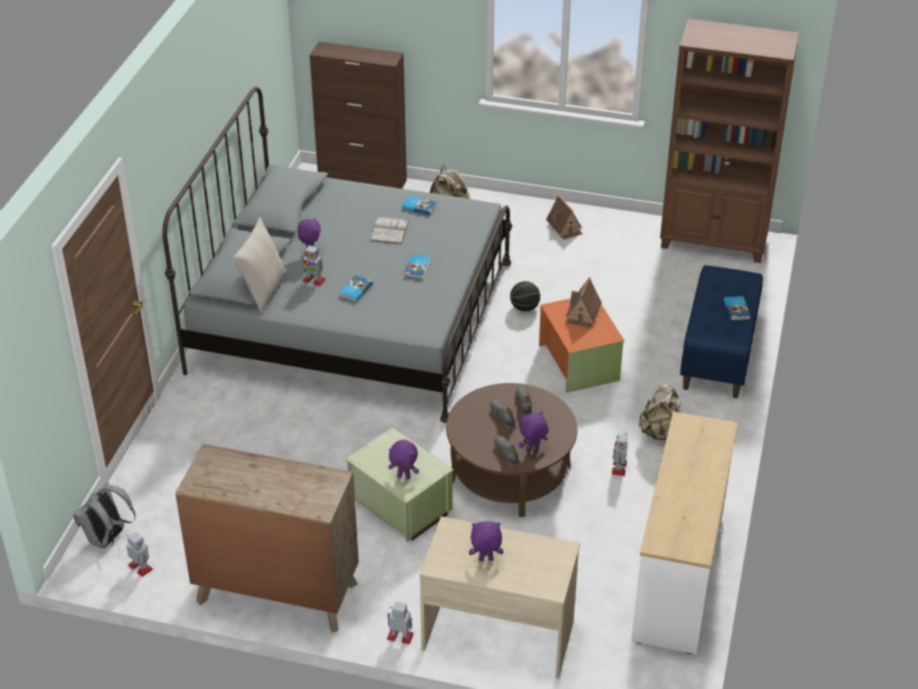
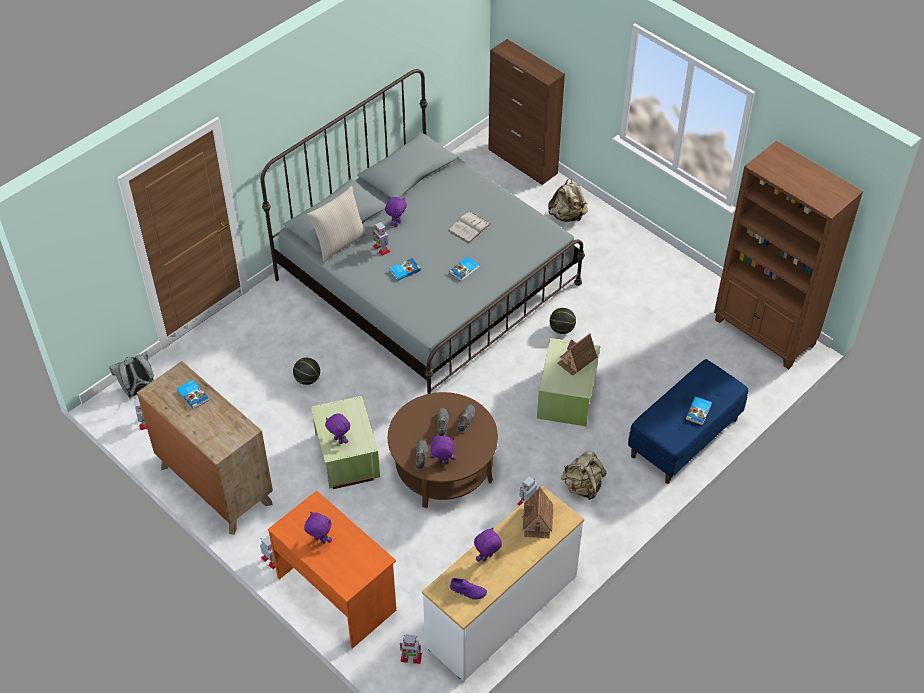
camera: 30 degrees right, 10 degrees up
(297, 452) = (307, 379): none -> basketball
(419, 207) = (508, 214): book -> book (193, 395)
(498, 634) = (337, 592): beige desk -> orange desk
(564, 227) = (650, 268): toy house -> toy house (537, 521)
(580, 362) = (568, 396): orange storage box -> green storage box
(625, 658) = (410, 657): none -> toy robot
(678, 494) = (487, 558): none -> purple plush toy
(686, 531) = (468, 591): none -> purple shoe

